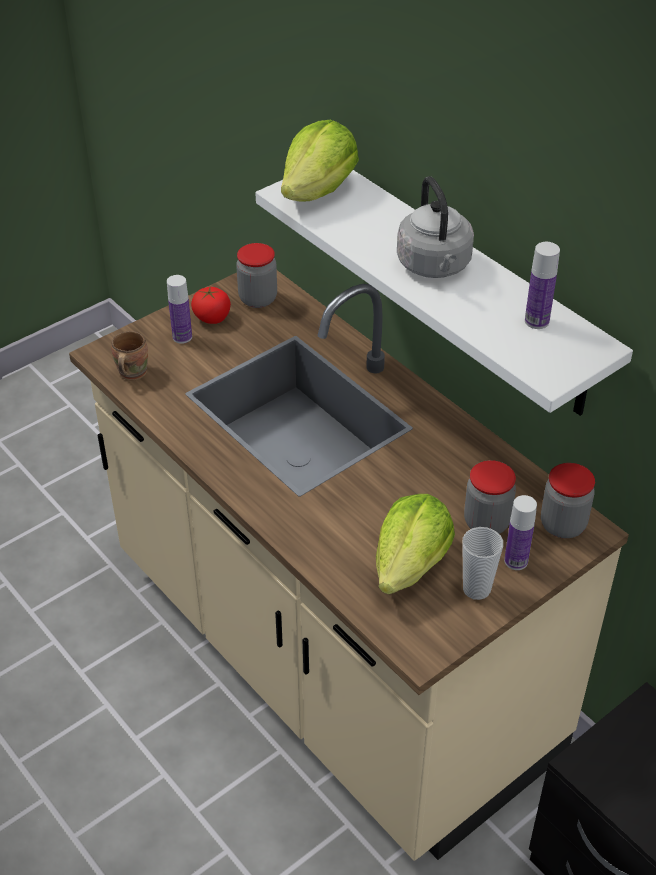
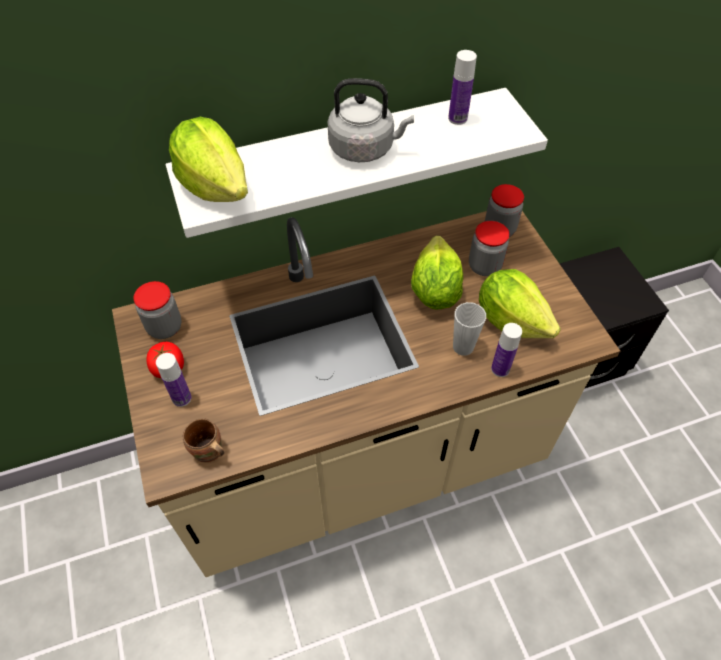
camera: 70 degrees left, 10 degrees up
(418, 484) = (434, 291): none -> lettuce
(476, 589) = (543, 292): cup -> cup (463, 347)
(516, 561) = (524, 263): bottle -> bottle (500, 369)

